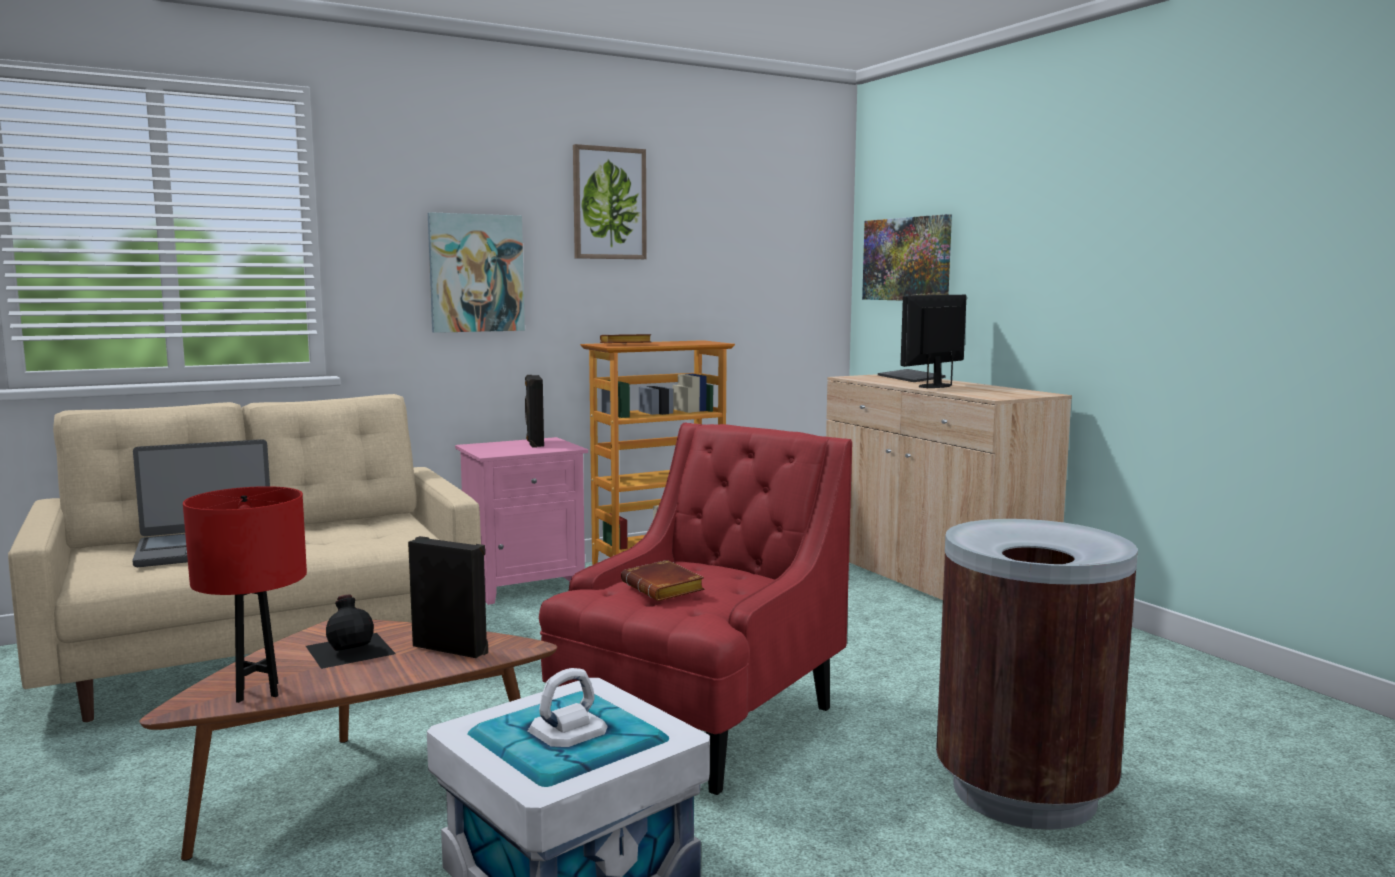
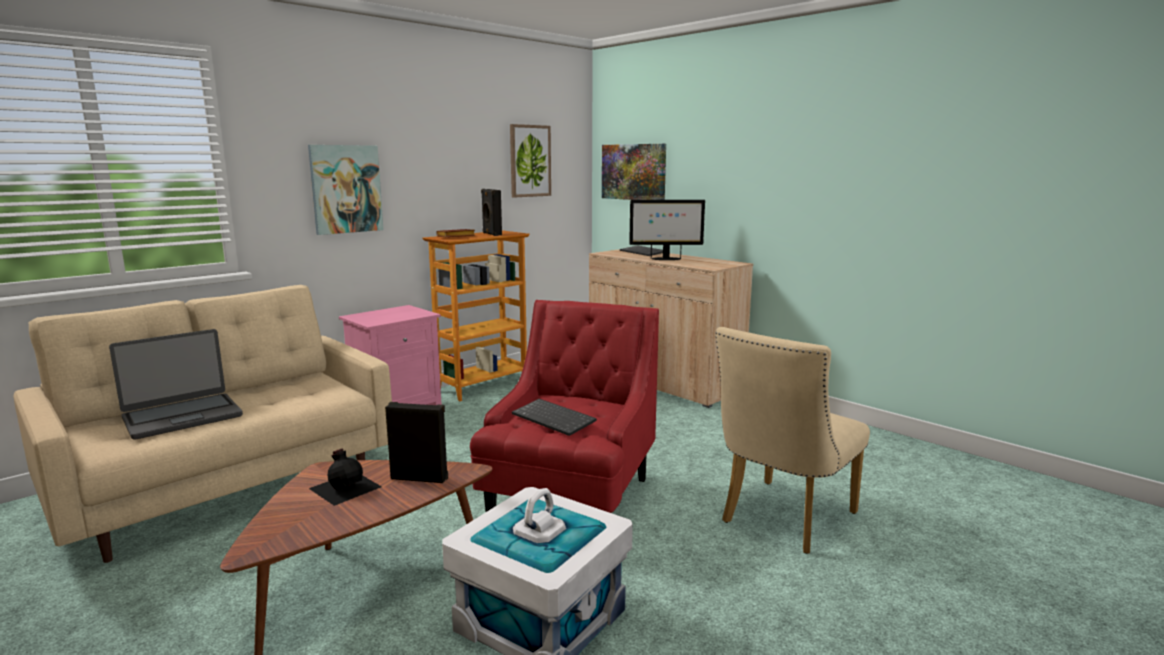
camera: 15 degrees left, 5 degrees up
(257, 692) = (298, 531): red table lamp -> none
(534, 443) = (397, 311): black speaker -> black speaker (491, 234)
(609, 203) = (436, 135): picture -> picture (529, 161)
(665, 589) = (555, 419): brown book -> keyboard
(935, 386) = (665, 259): monitor -> monitor turned 120 degrees counterclockwise
(1022, 792) = (781, 520): brown trash can -> beige chair

